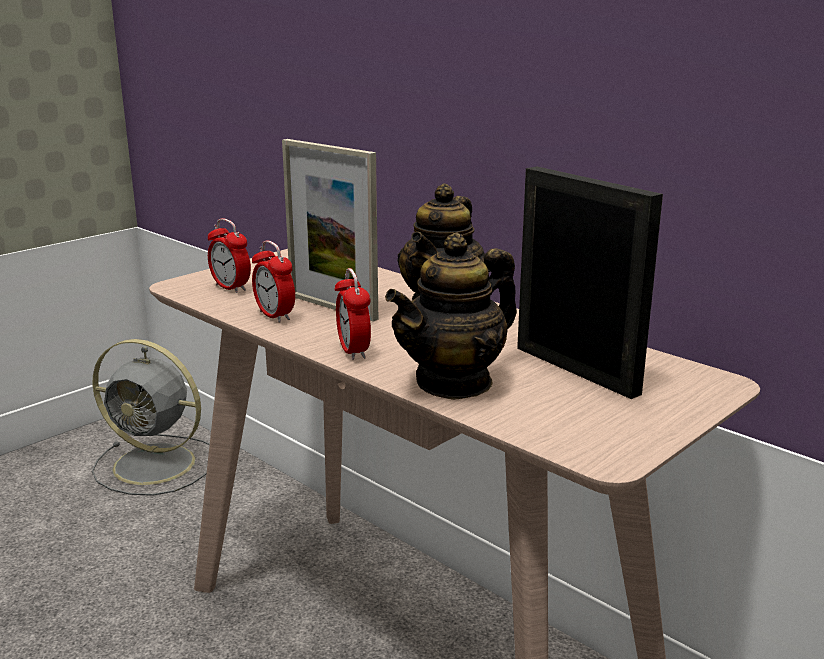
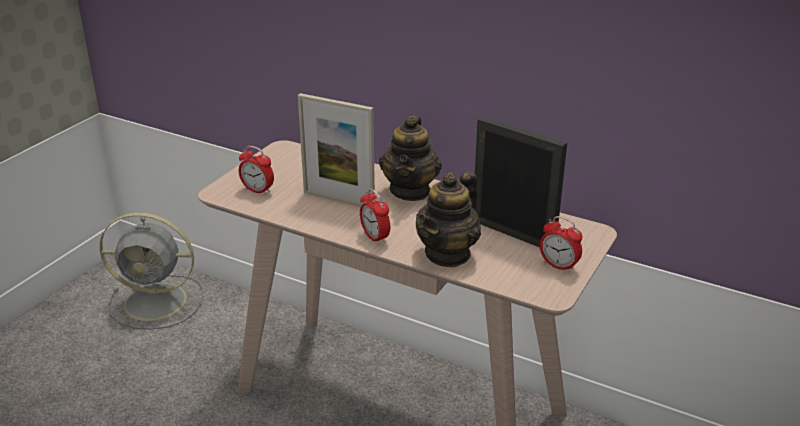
camera: 15 degrees left, 10 degrees up
(275, 316) = (305, 213): alarm clock -> alarm clock (558, 266)

